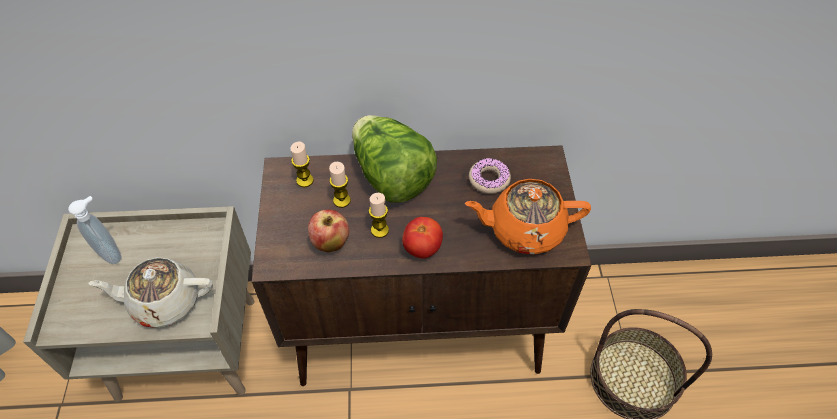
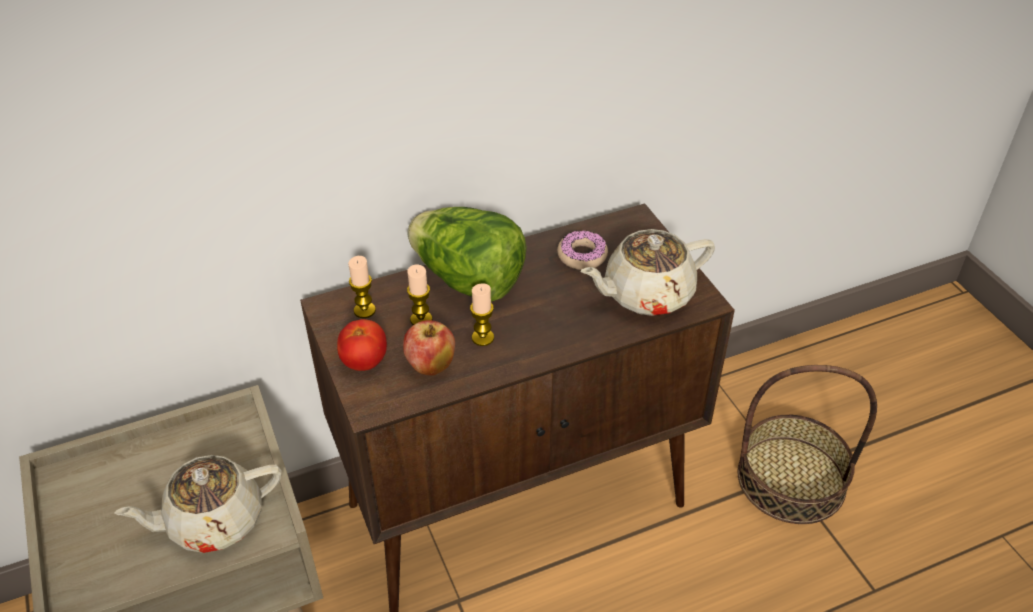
camera: 20 degrees left, 10 degrees down
(112, 253) = (110, 486): soap dispenser -> none
(422, 248) = (541, 343): tomato -> tomato (364, 362)
(524, 229) = (646, 294): orange teapot -> beige teapot

